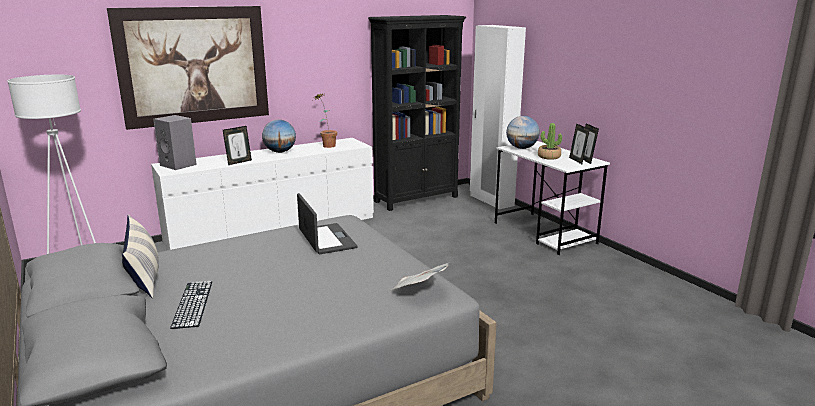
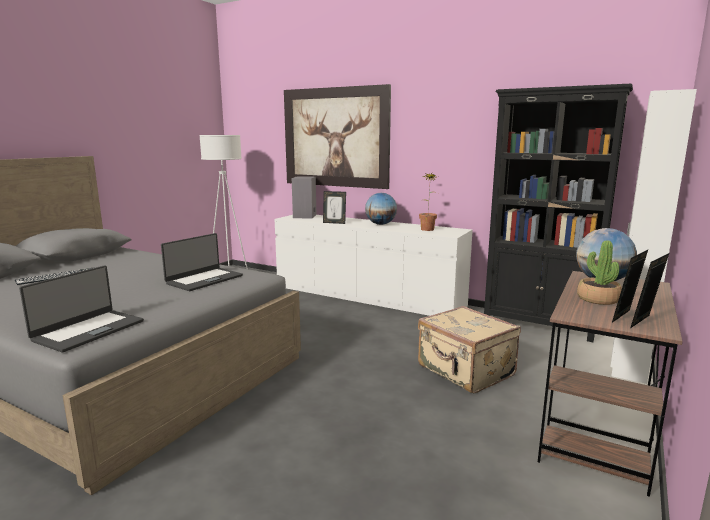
camera: 60 degrees right, 5 degrees down
(144, 275) = (107, 258): pillow -> none
(419, 290) = (88, 330): newspaper -> laptop
(452, 239) = (465, 371): none -> beige suitcase
(545, 233) = (597, 430): white desk -> brown desk

